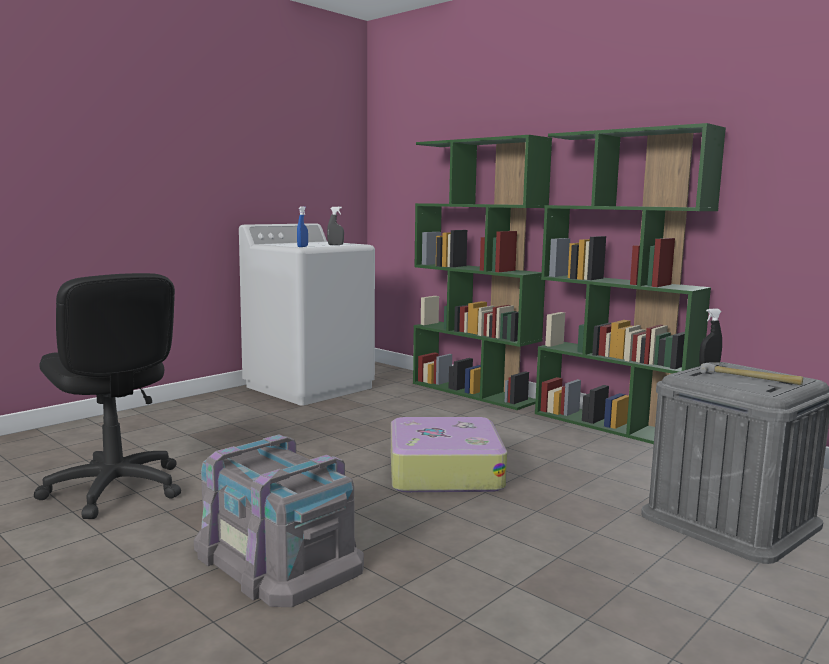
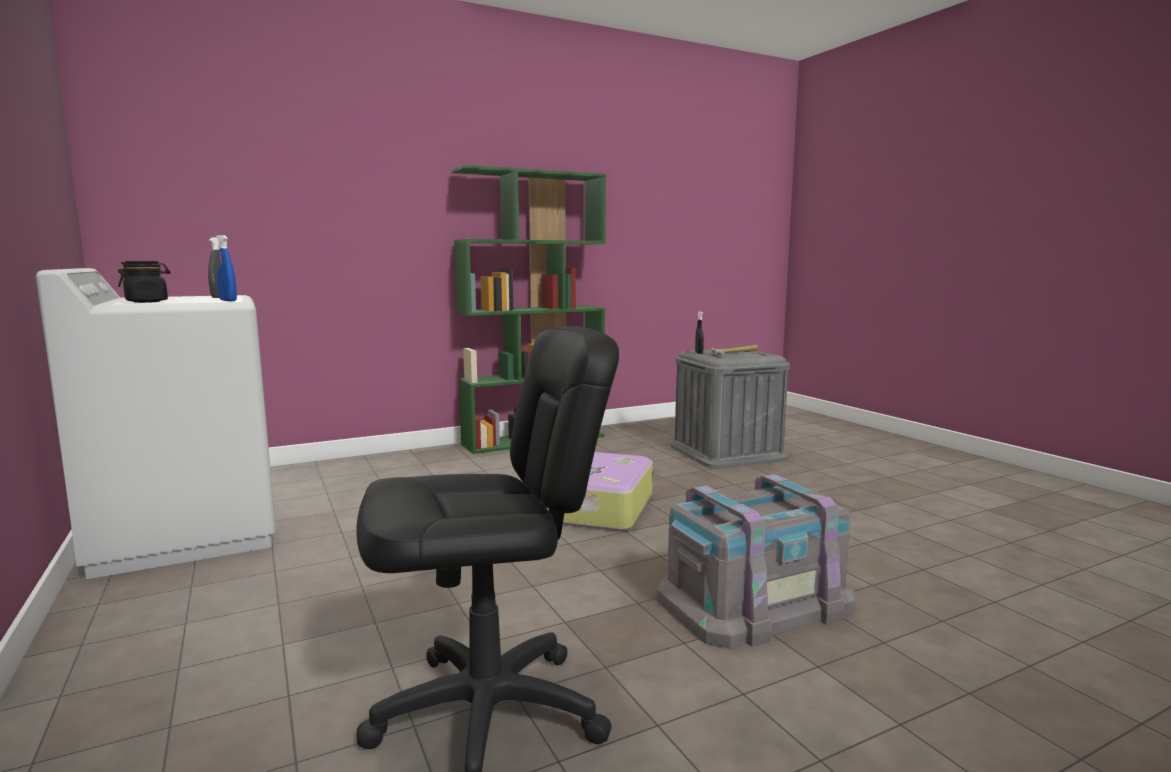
camera: 70 degrees left, 0 degrees up
(285, 244) = (147, 302): none -> black jar
(474, 392) = (372, 461): green bookcase -> none

